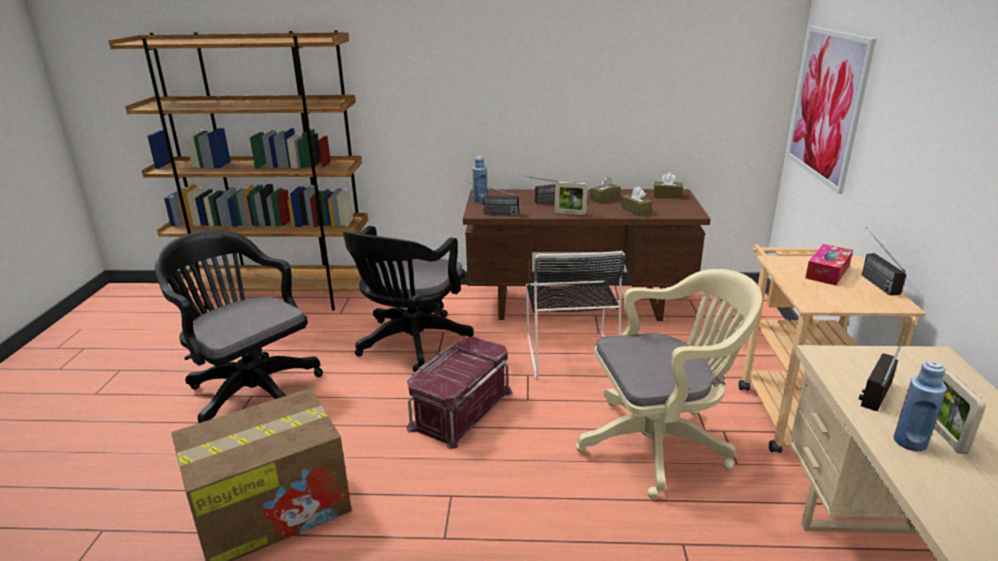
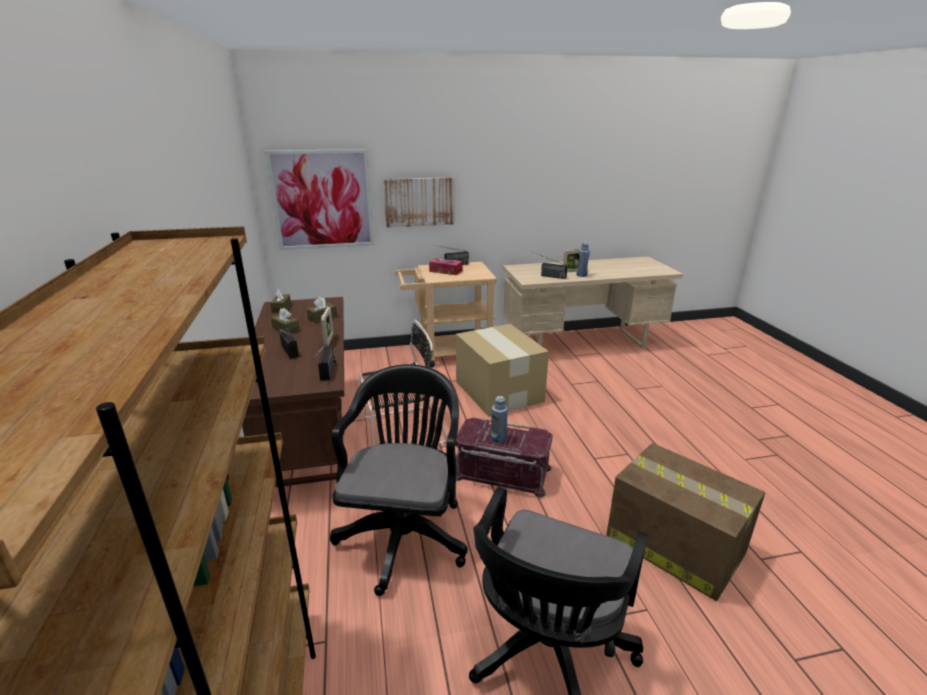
camera: 105 degrees left, 0 degrees up
(411, 344) = (405, 532): black office chair -> black office chair turned 90 degrees counterclockwise
(480, 200) = (278, 388): blue bottle -> blue bottle (498, 439)
(660, 444) = (499, 390): beige office chair -> cardboard box
(896, 148) = (419, 202): none -> picture

